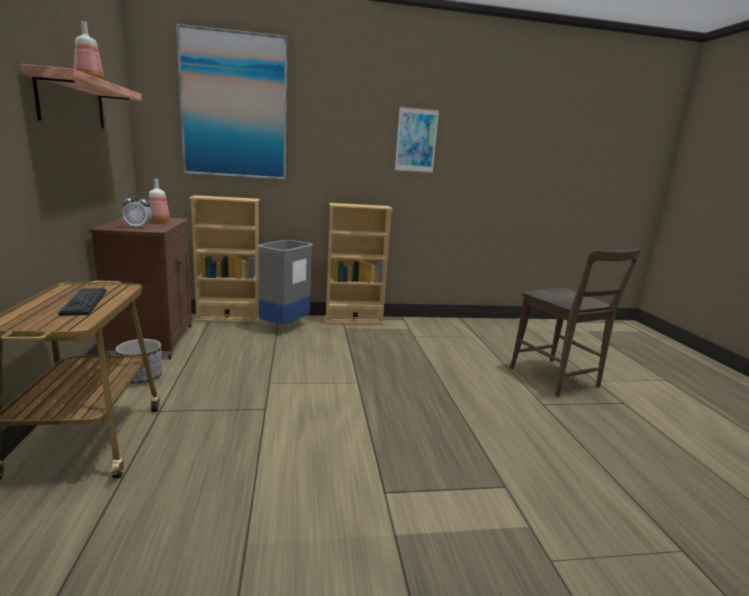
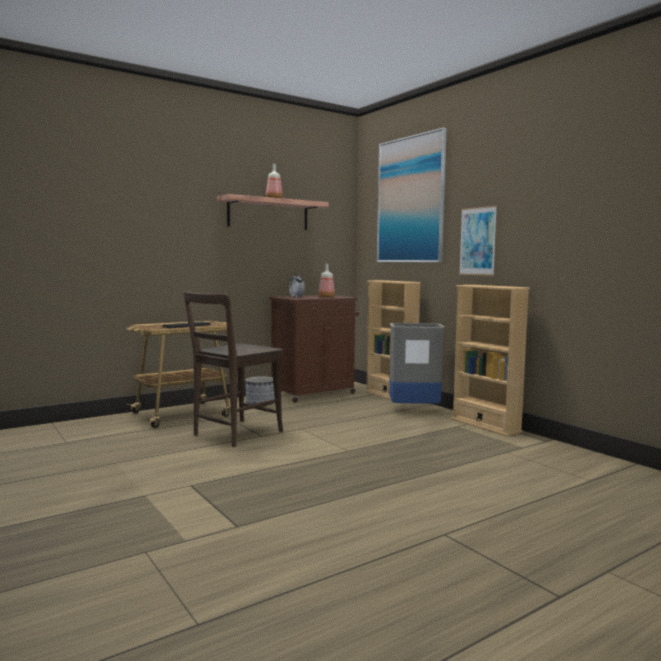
camera: 65 degrees right, 10 degrees down
(416, 140) = (564, 204): picture -> picture (477, 241)
(557, 379) = (548, 540): brown chair -> brown chair (234, 434)

